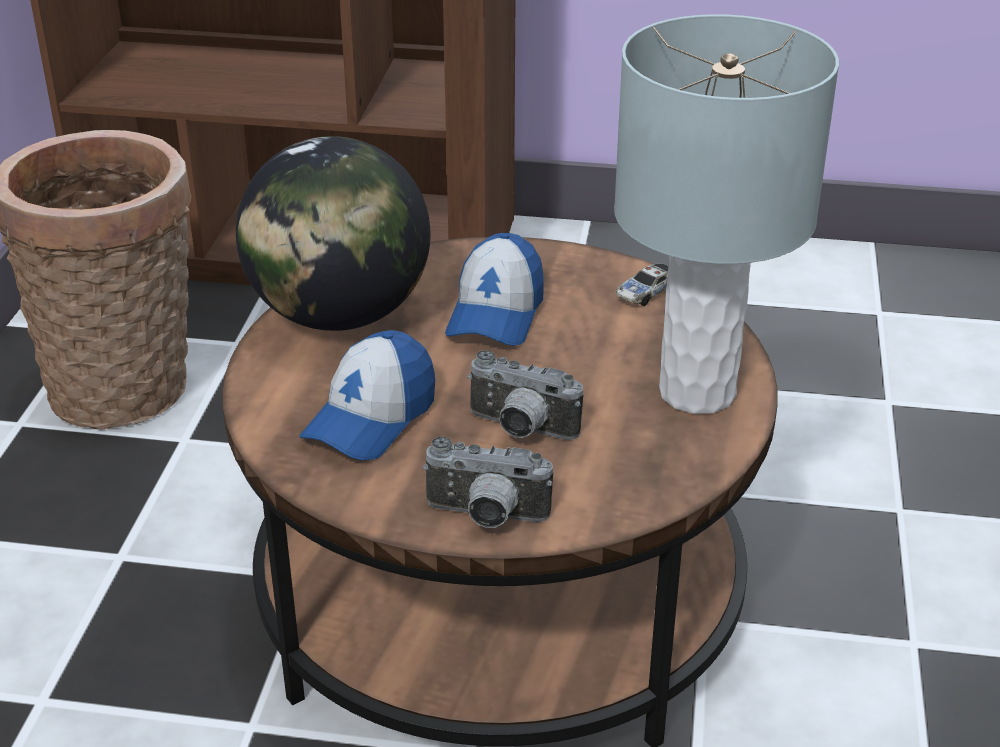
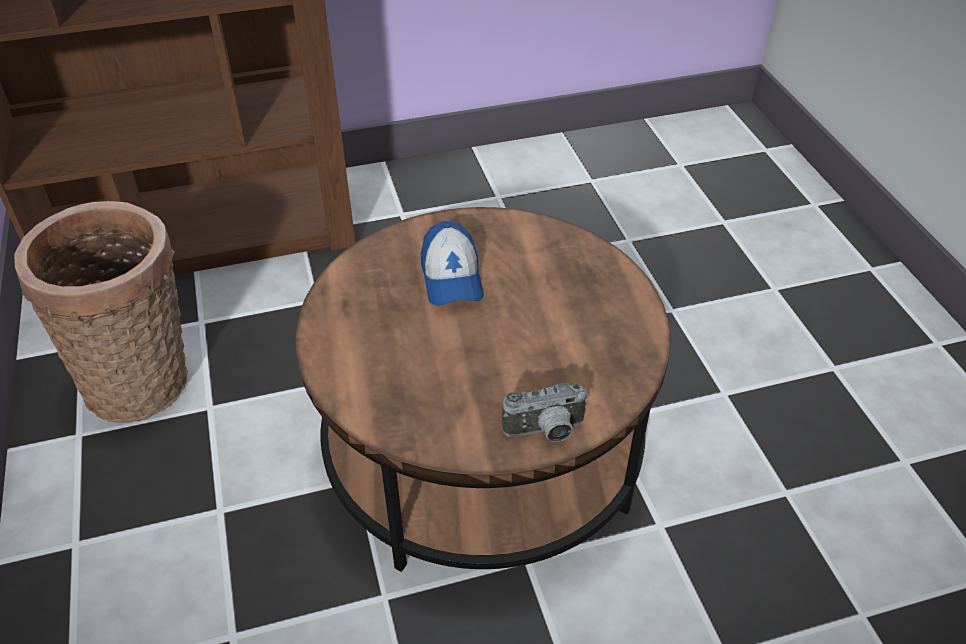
camera: 25 degrees left, 10 degrees up
(339, 315) = (350, 310): globe -> none
(371, 418) = (426, 384): cap -> none
(519, 430) = (524, 360): camera -> none
(647, 293) = (533, 233): toy car -> none
(696, 392) = (608, 298): grey table lamp -> none

